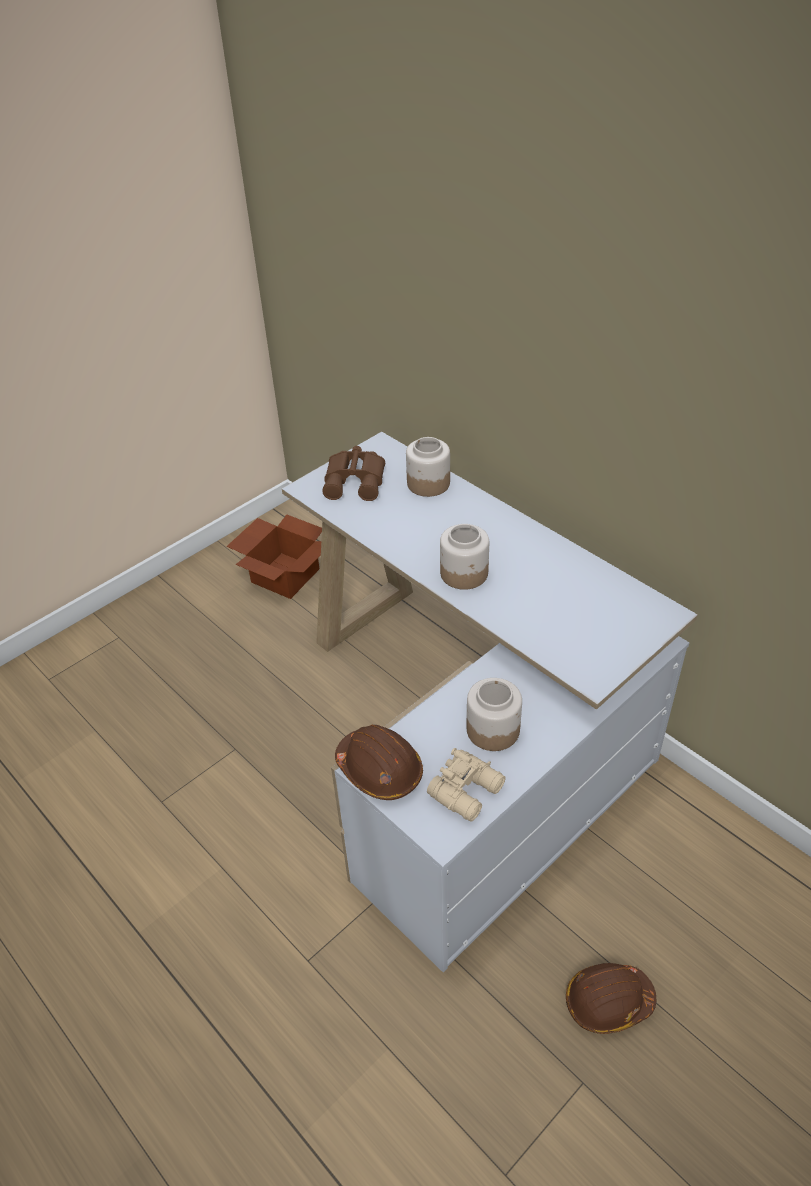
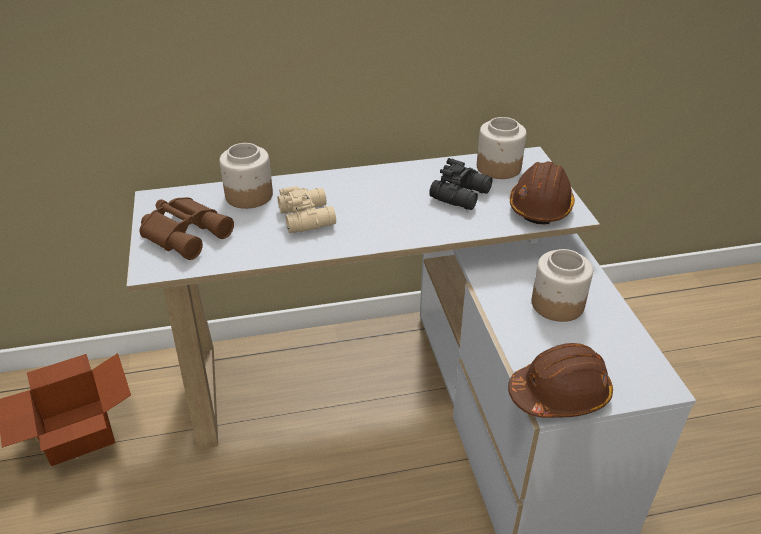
camera: 60 degrees left, 5 degrees down
(464, 573) = (391, 224): jar -> jar (499, 167)
(468, 791) = (618, 347): beige binoculars -> beige binoculars (308, 217)
(550, 595) = (462, 194): none -> black binoculars
(608, 1002) = (704, 440): brown hard hat -> brown hard hat (540, 206)

